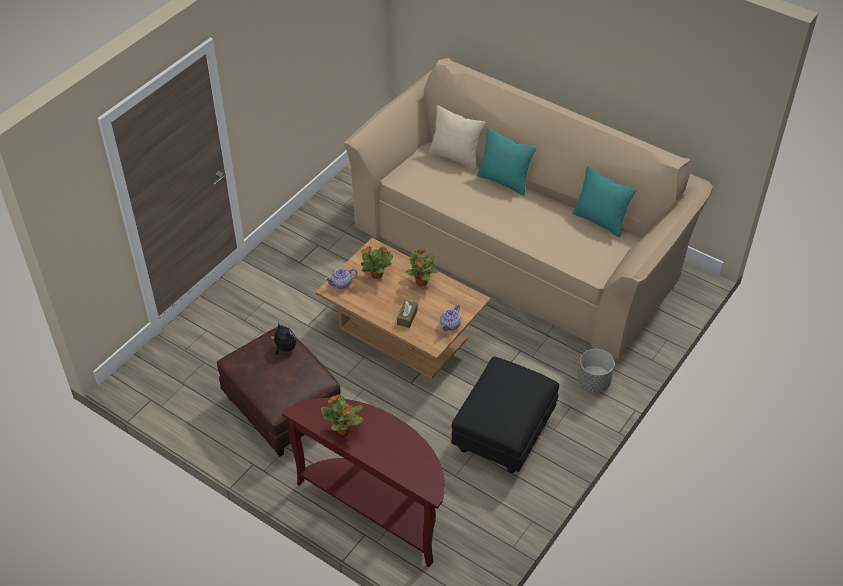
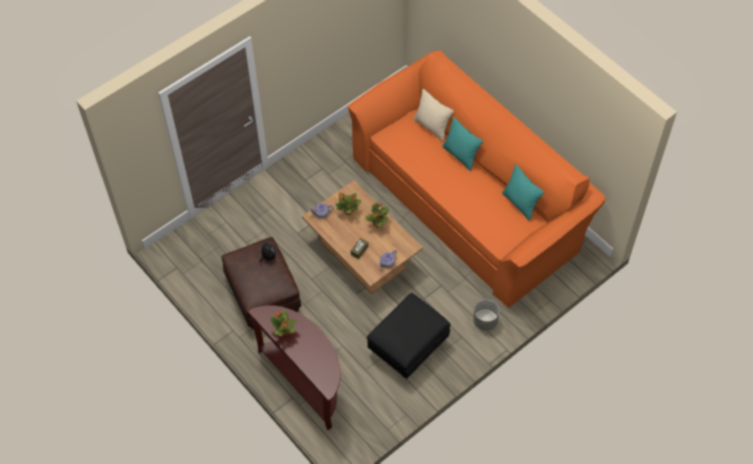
camera: 15 degrees right, 10 degrees up
(520, 245) = (469, 200): beige sofa -> orange sofa

